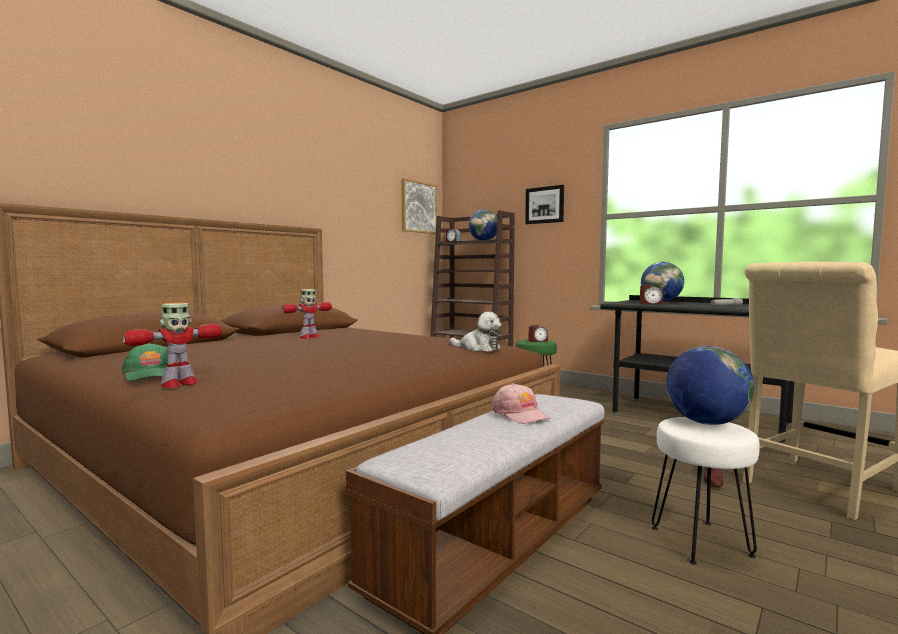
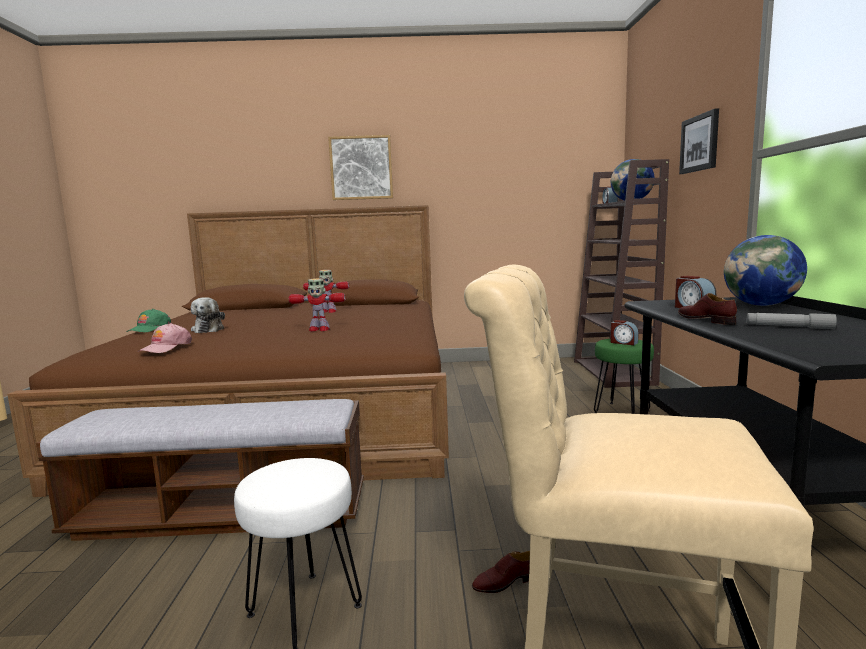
camera: 50 degrees right, 5 degrees up
(178, 384) = (126, 337): toy robot -> toy robot (318, 329)
(418, 207) = (578, 163): picture -> picture (361, 168)
(478, 348) = (362, 341): plush toy -> plush toy (208, 329)
(520, 414) = (245, 410): pink cap -> pink cap (166, 347)
(689, 306) = (705, 320): none -> brown shoe
(706, 423) = (309, 475): globe -> none

